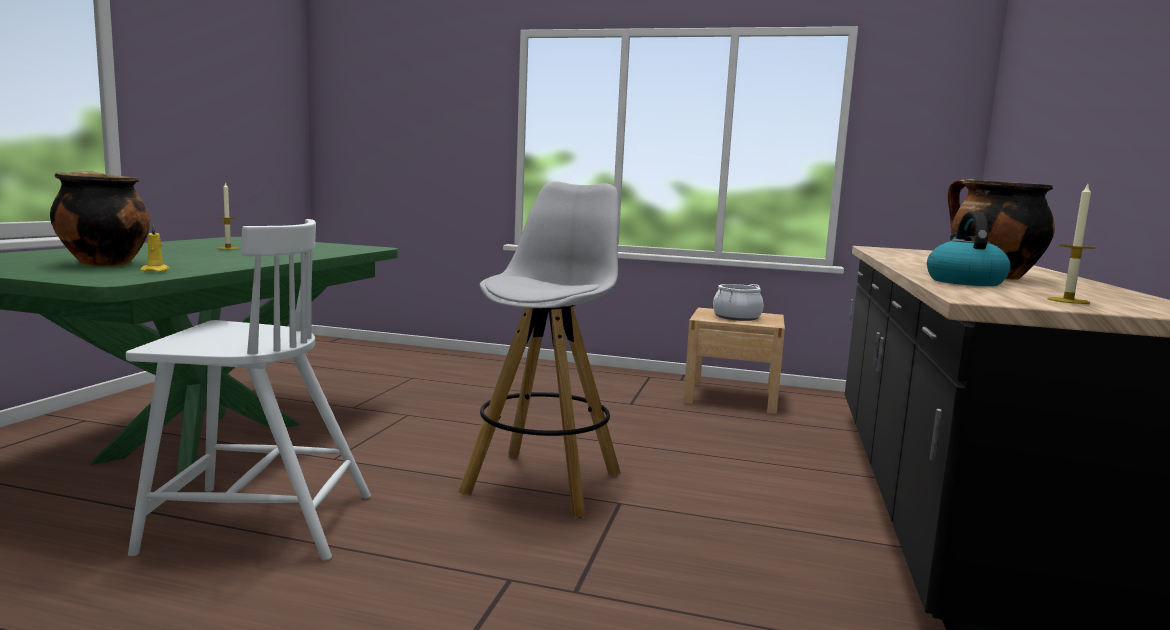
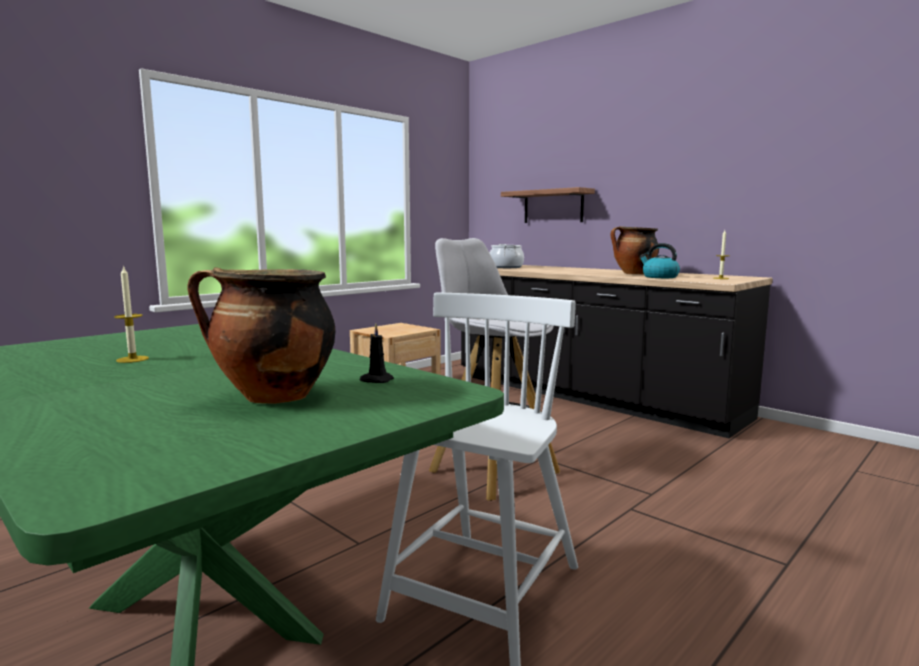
camera: 60 degrees left, 0 degrees up
(156, 271) = (375, 380): yellow candle -> black candle
(736, 317) = (397, 330): cooking pot -> cooking pot (506, 267)
(1044, 150) = (553, 206): none -> shelf

